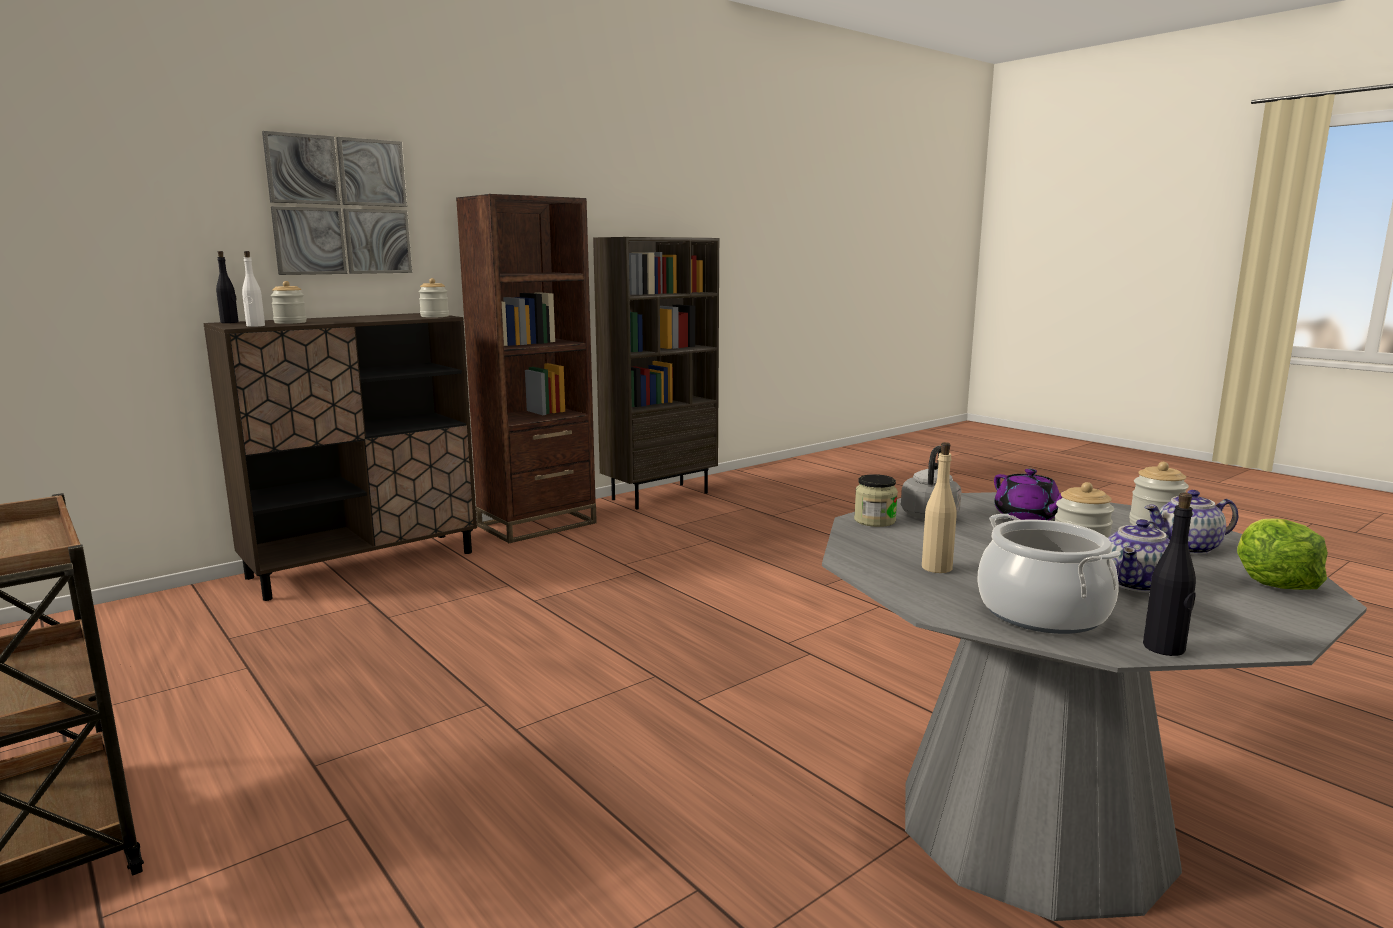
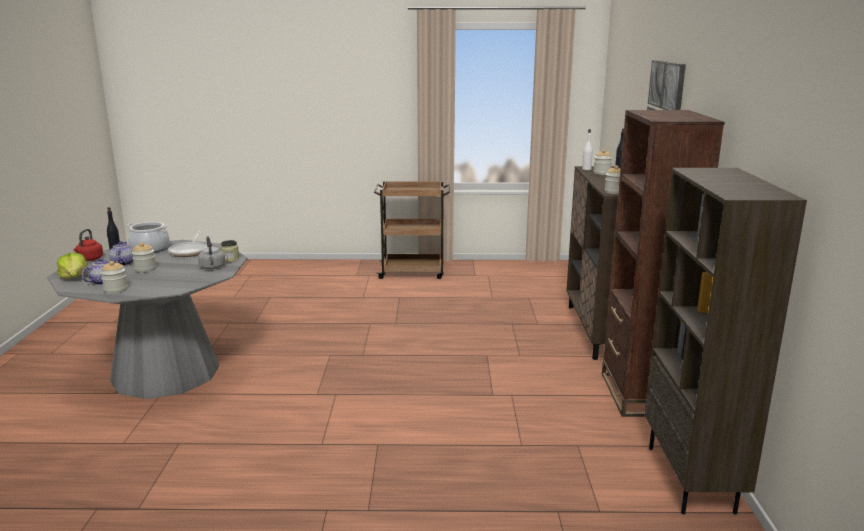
camera: 130 degrees right, 5 degrees up
(937, 568) = (190, 251): beige bottle -> frying pan
(1027, 517) = (172, 278): purple teapot -> none
(1252, 632) = (89, 259): none -> red kettle

